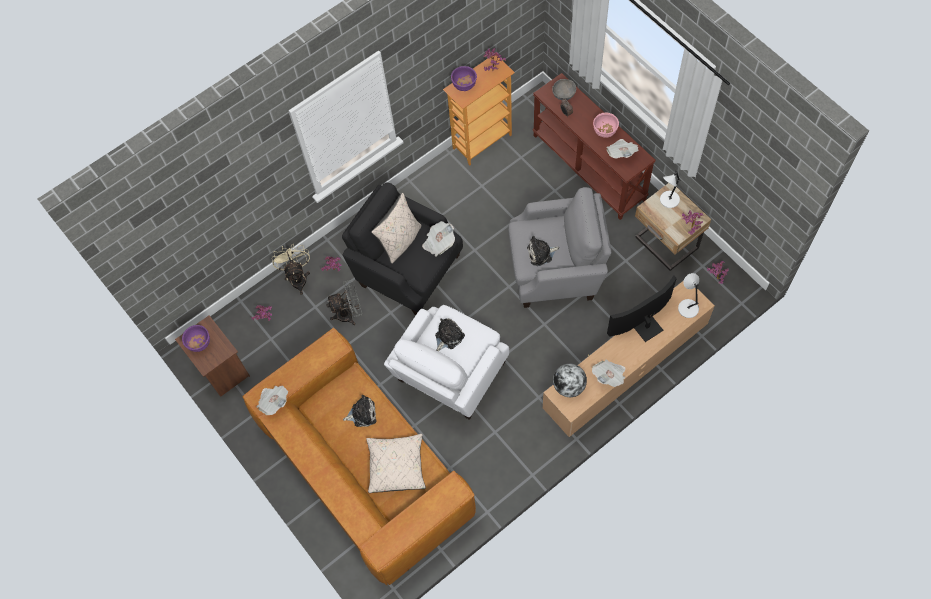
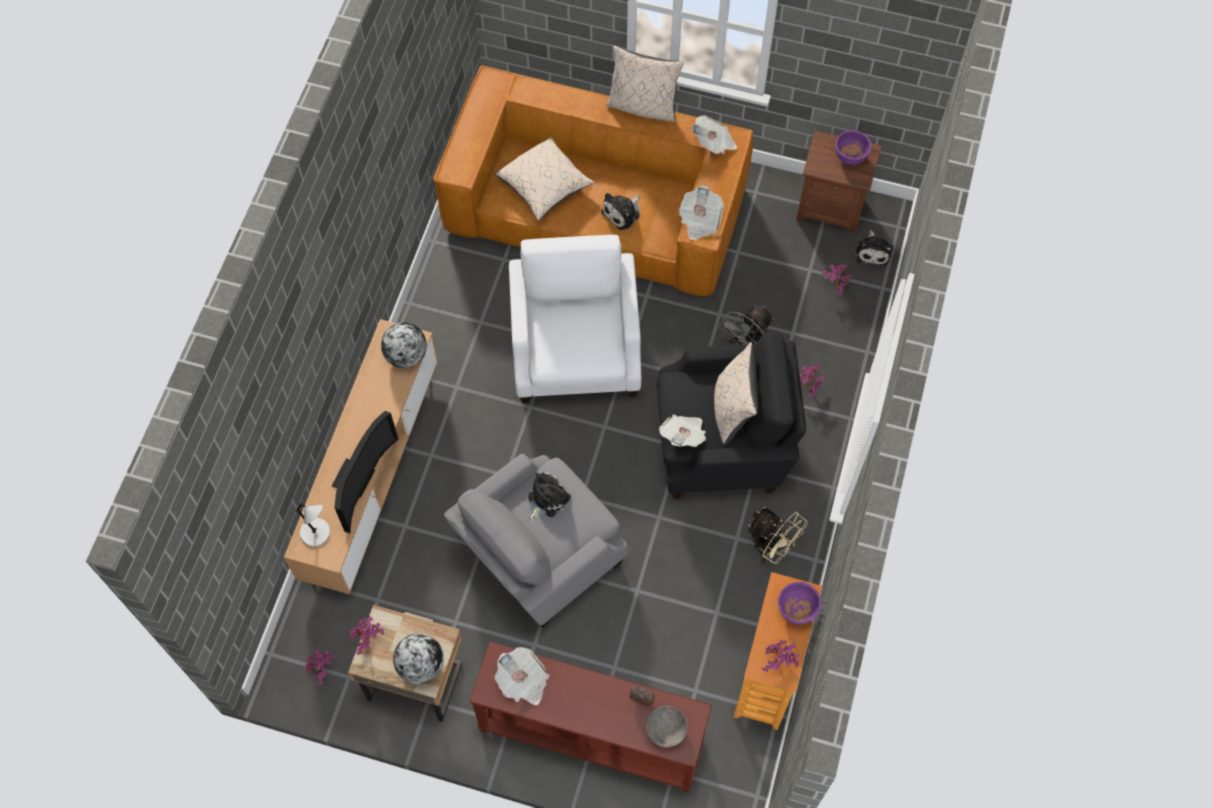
camera: 140 degrees right, 0 degrees up
(295, 460) = (643, 106): none -> beige pillow
(298, 277) = (843, 353): beige fan -> beige fan (771, 548)
(448, 336) = (586, 333): plush toy -> plush toy (872, 251)
(604, 131) = (567, 702): pink bowl -> none
(609, 376) = (365, 394): newspaper -> newspaper (700, 221)
(668, 200) = (421, 665): white table lamp -> globe

